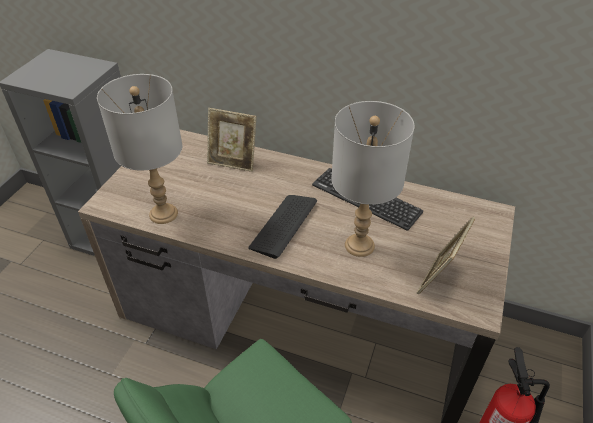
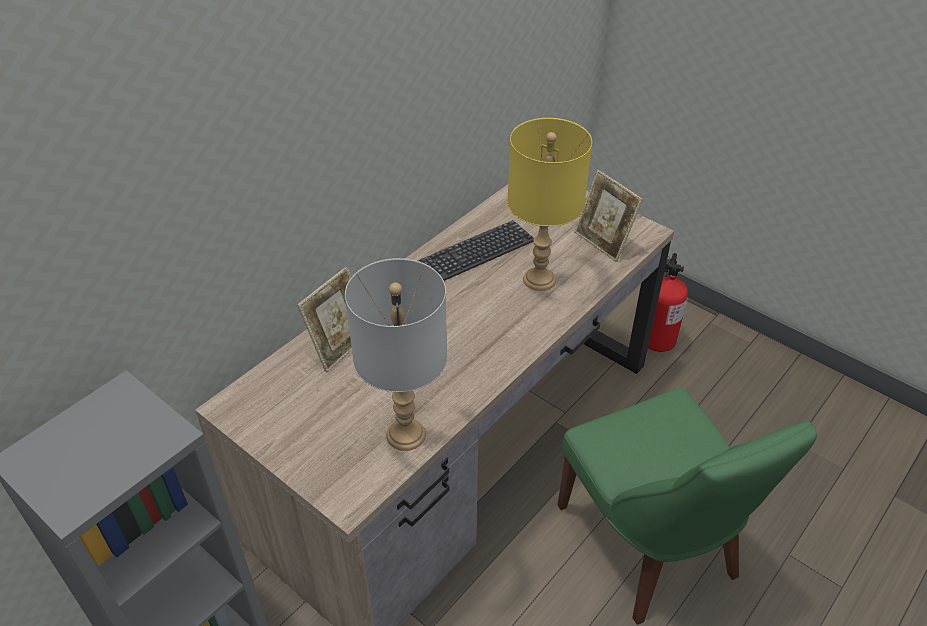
camera: 70 degrees left, 0 degrees up
(283, 226) = (483, 328): keyboard -> none
(360, 245) = (539, 279): grey table lamp -> yellow table lamp

